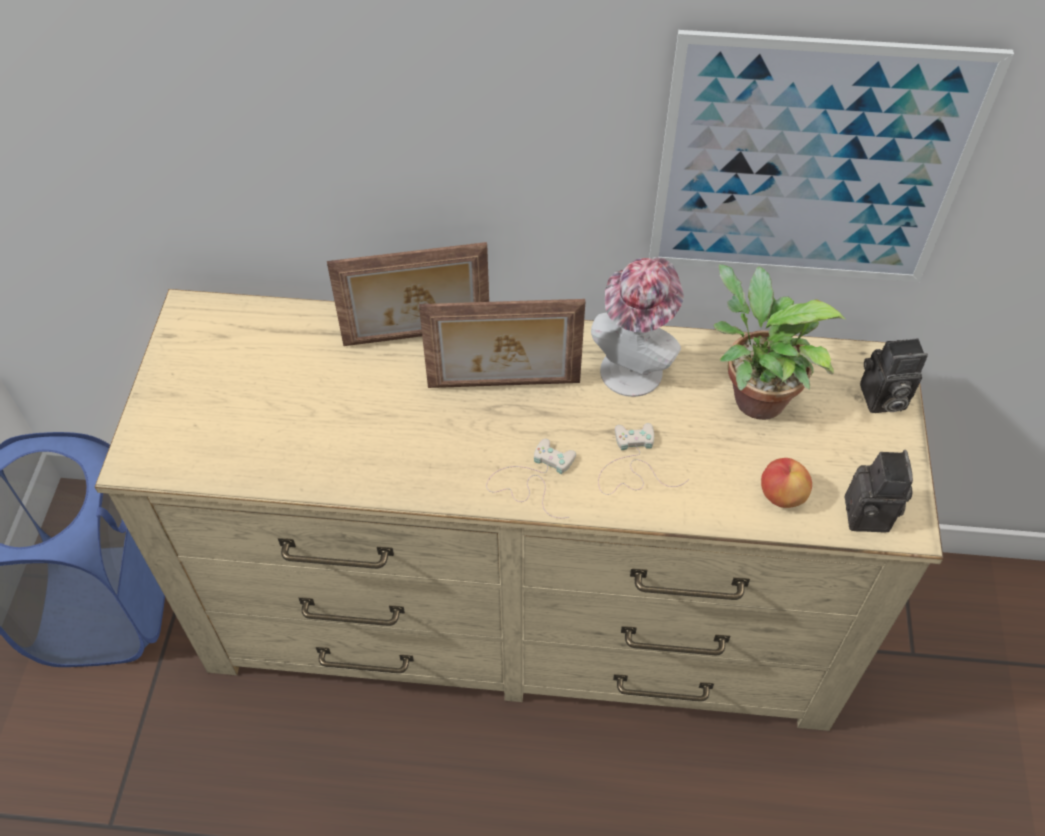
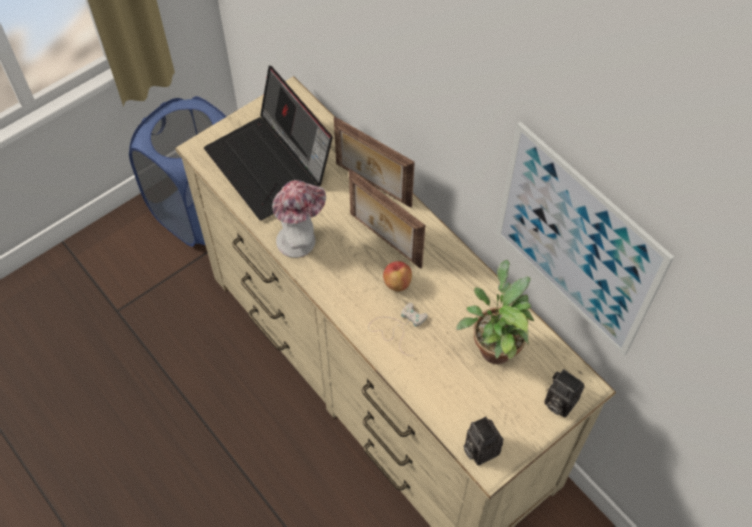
camera: 45 degrees right, 5 degrees up
(261, 408) = (271, 165): none -> laptop
(533, 480) = (346, 295): white game controller -> none
(634, 365) = (456, 281): hat -> hat (301, 239)
(781, 495) = (449, 401): apple -> apple (397, 283)
(871, 517) = (479, 448): camera -> camera turned 105 degrees clockwise

